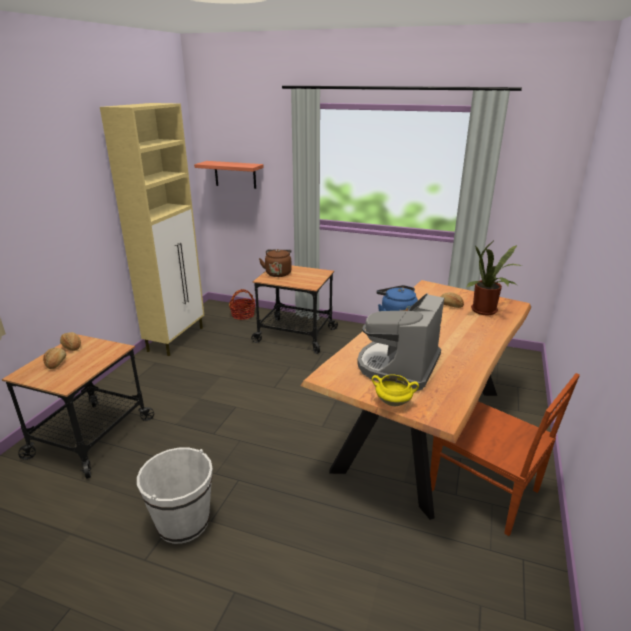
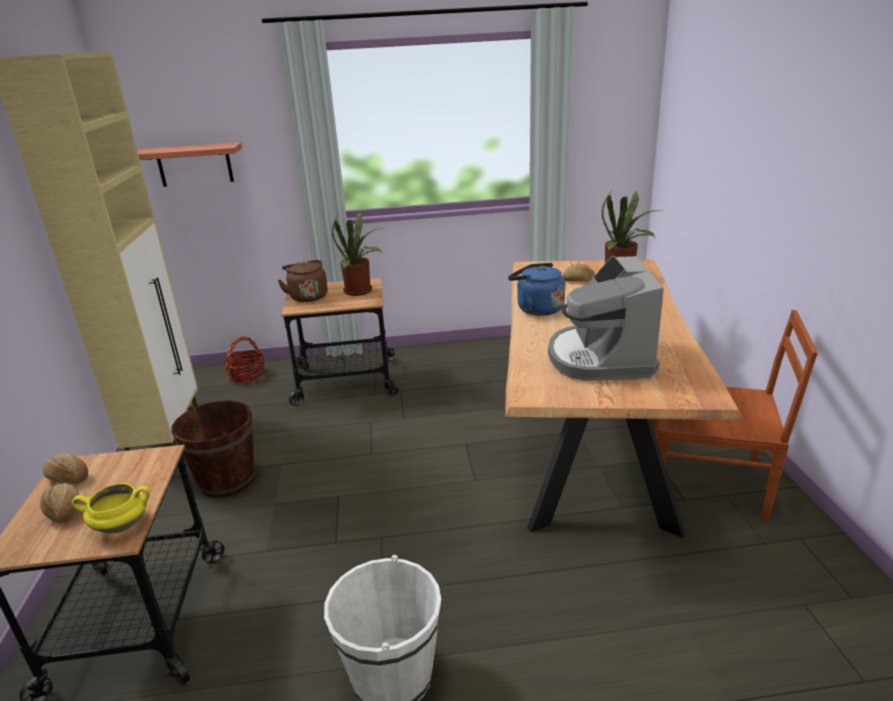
camera: 25 degrees left, 0 degrees up
(186, 375) = (227, 480): none -> brown bucket
(312, 277) = (361, 291): none -> potted plant
(393, 402) = (641, 397): yellow cooking pot -> yellow cooking pot (122, 525)

